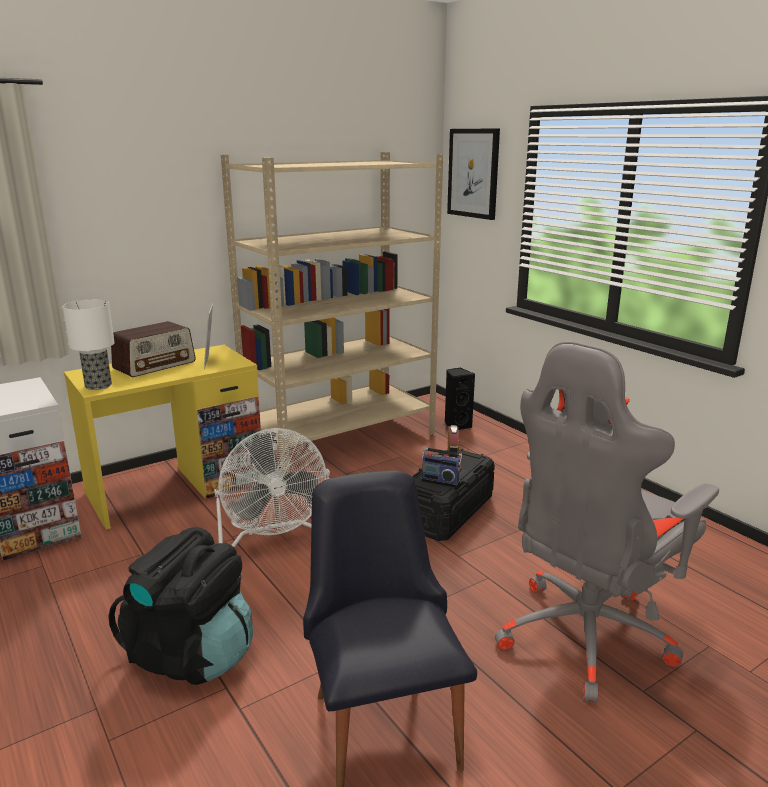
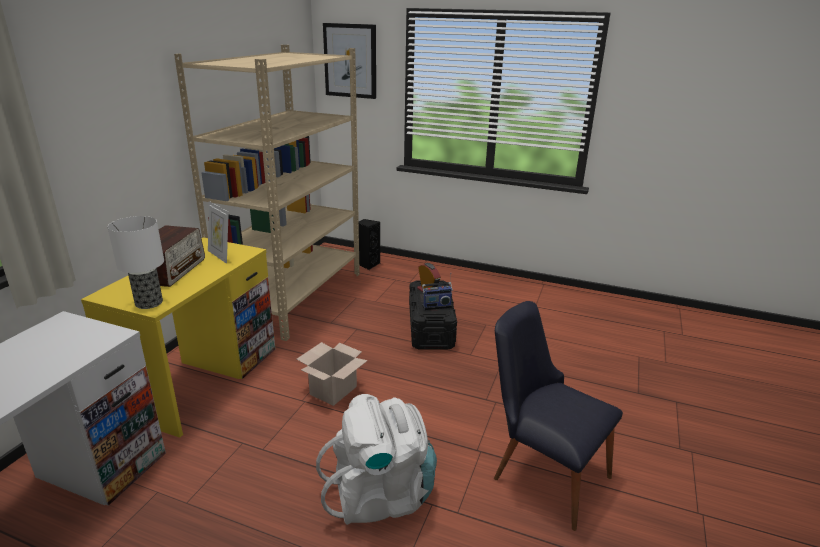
camera: 35 degrees left, 5 degrees up
(191, 654) = (380, 495): black backpack -> white backpack
(271, 538) = (333, 389): white fan -> cardboard box
(593, 629) = (584, 370): grey office chair -> none

